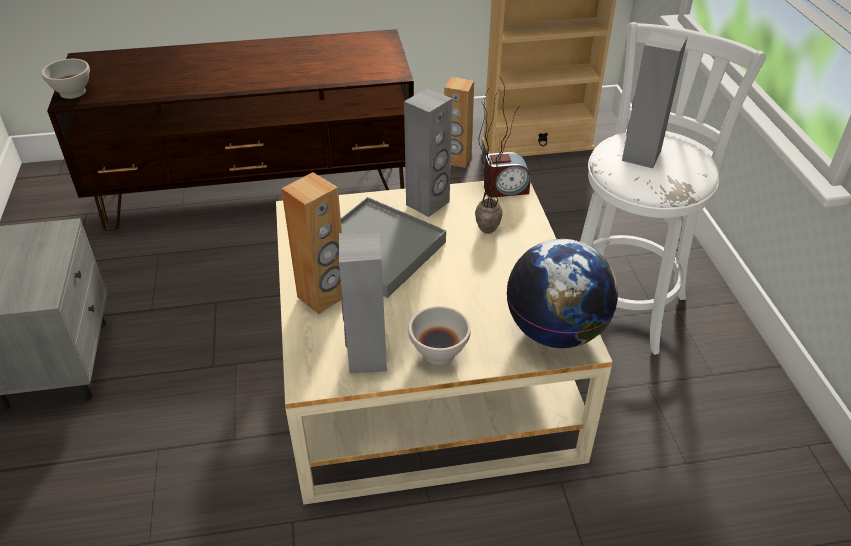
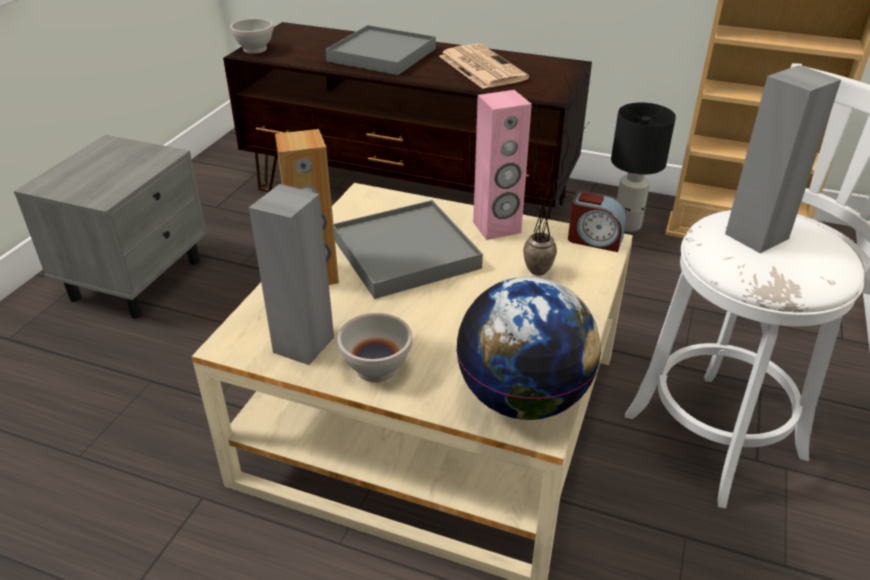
camera: 30 degrees right, 5 degrees down
(209, 67) = (382, 55): none -> grey tray
(310, 58) = (480, 67): none -> newspaper
(428, 203) = (497, 228): grey speaker -> pink speaker
(457, 160) = (628, 225): brown speaker -> black table lamp

